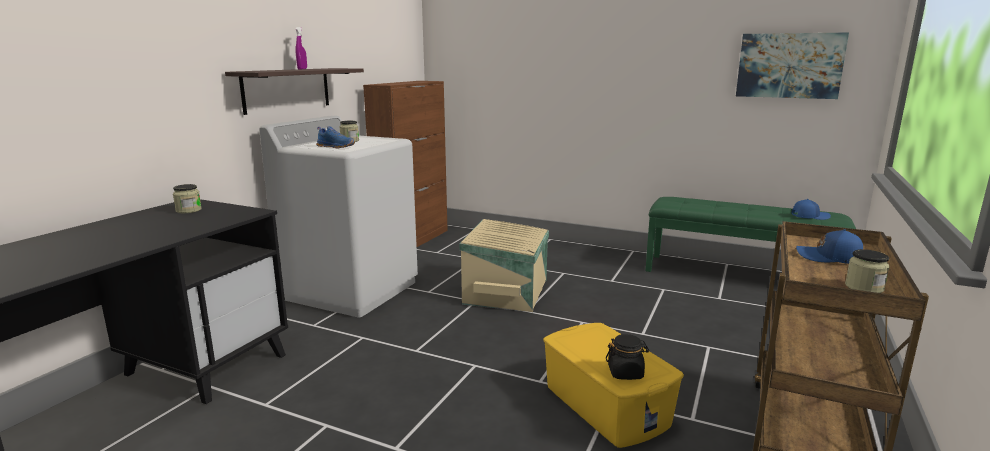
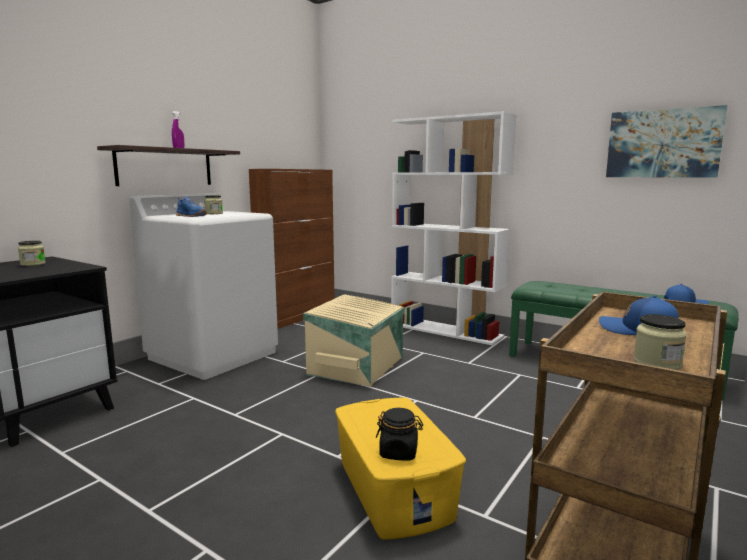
camera: 10 degrees right, 5 degrees down
(573, 248) = (446, 330): none -> white bookcase

